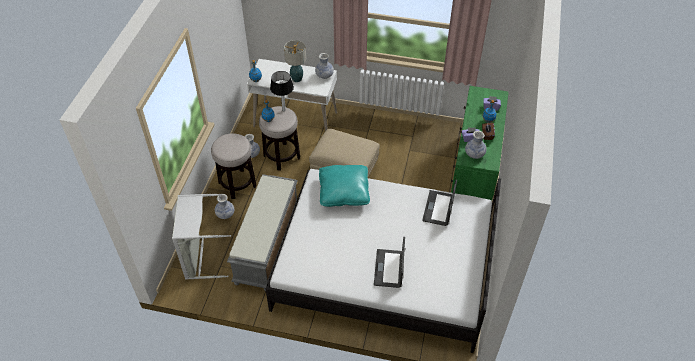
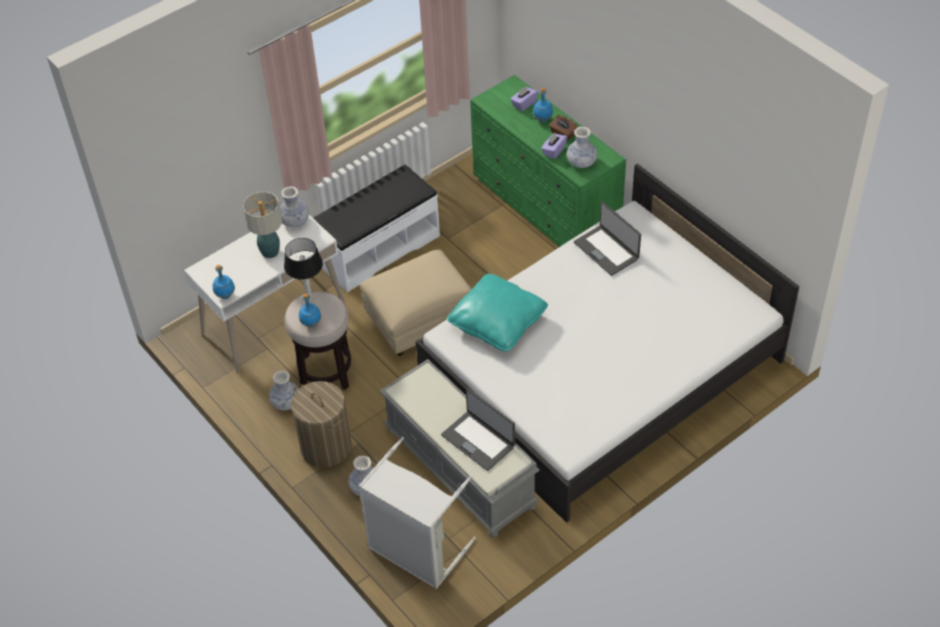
camera: 50 degrees left, 0 degrees up
(237, 184) = (326, 447): stool -> laundry basket
(375, 129) = (378, 249): none -> white bench
(389, 268) = (651, 346): laptop -> laptop (478, 440)

